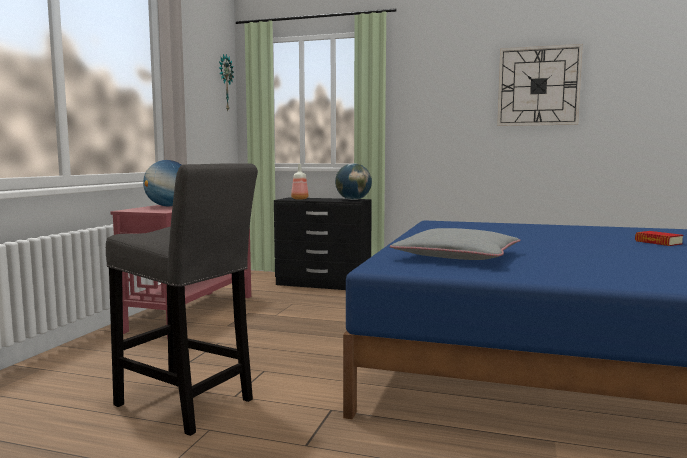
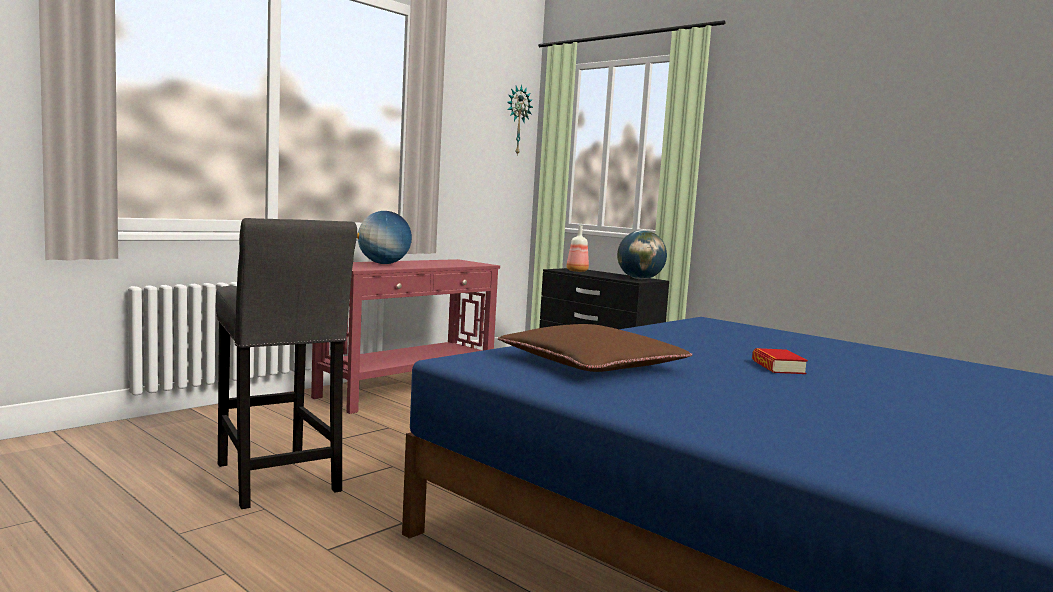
camera: 25 degrees right, 0 degrees up
(456, 256) = (592, 364): grey pillow -> brown pillow
(538, 86) = (926, 131): wall clock -> none
(658, 242) = (968, 395): book -> book (778, 367)

